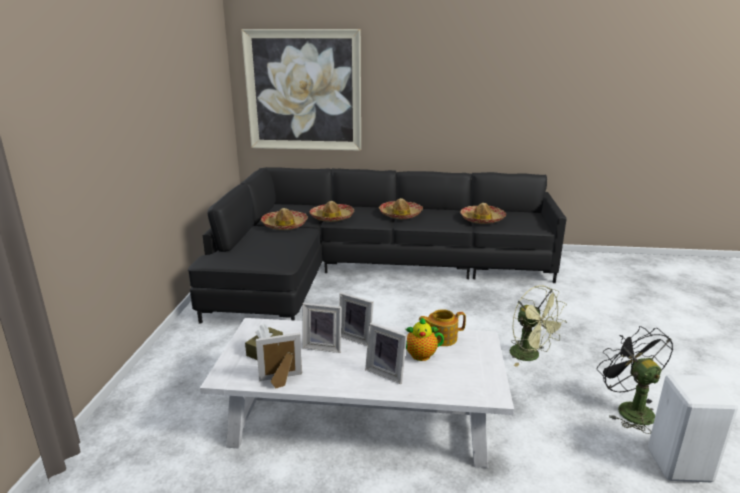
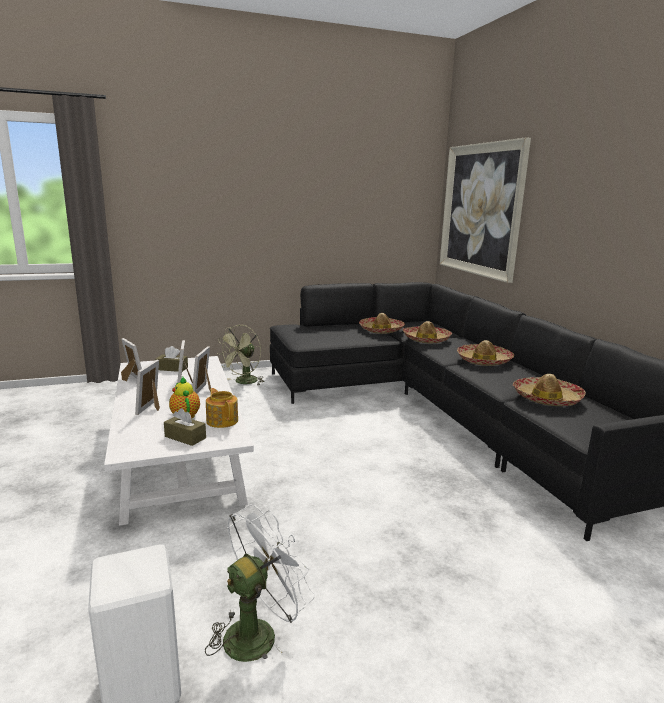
camera: 65 degrees right, 5 degrees down
(470, 360) = (185, 437): none -> brown tissue box
(530, 356) = (338, 534): green fan -> green fan (243, 382)
(628, 409) = (258, 632): black fan -> white fan

